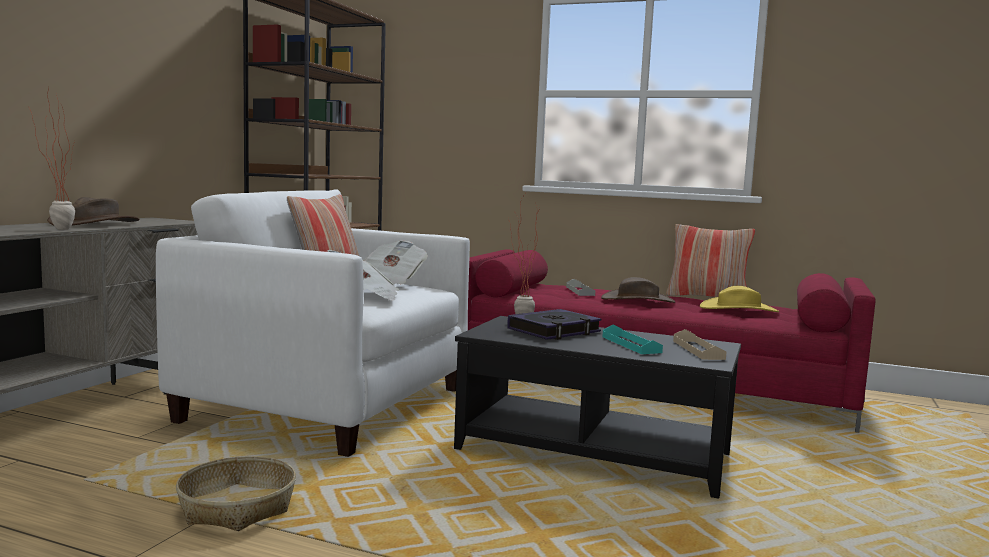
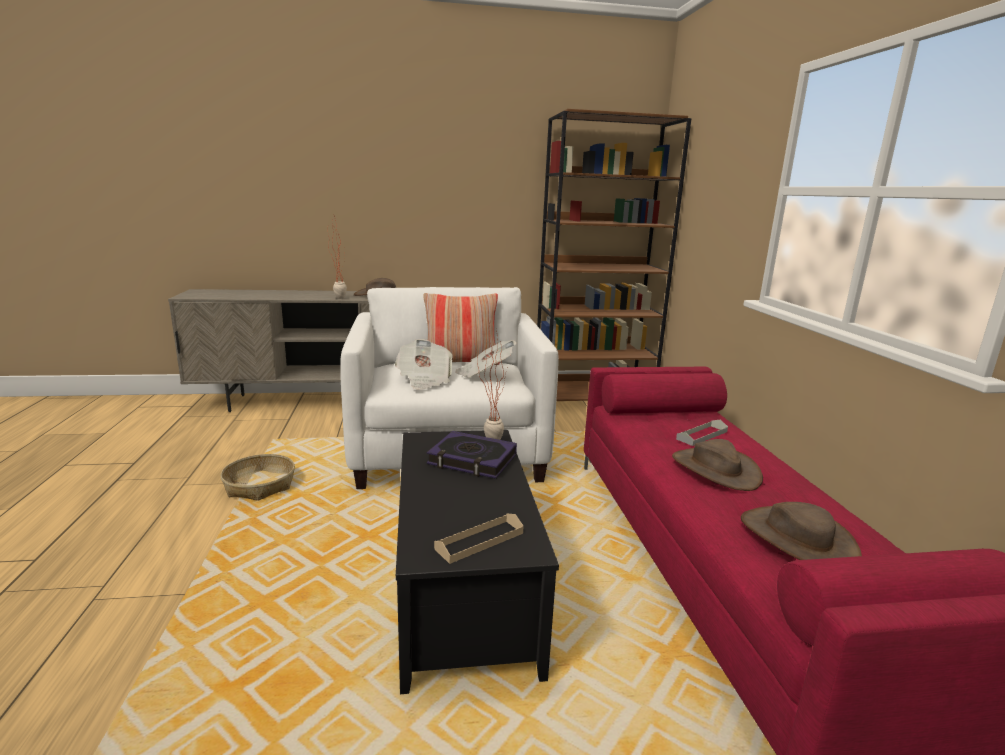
camera: 60 degrees right, 10 degrees up
(631, 344) = (459, 502): turquoise tray -> none
(707, 298) = (857, 508): pillow -> none
(738, 309) = (797, 539): yellow hat -> brown hat

